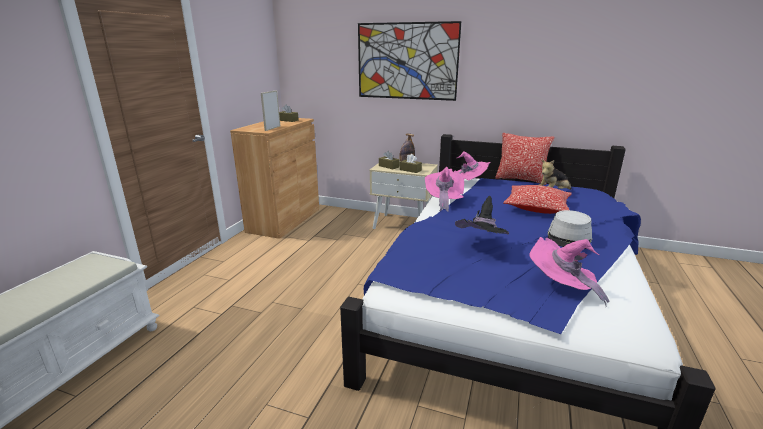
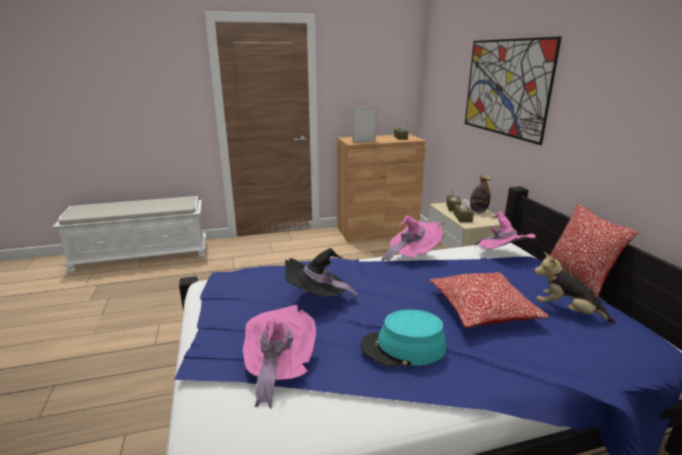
camera: 55 degrees right, 0 degrees up
(569, 238) = (403, 348): grey hat -> turquoise hat

